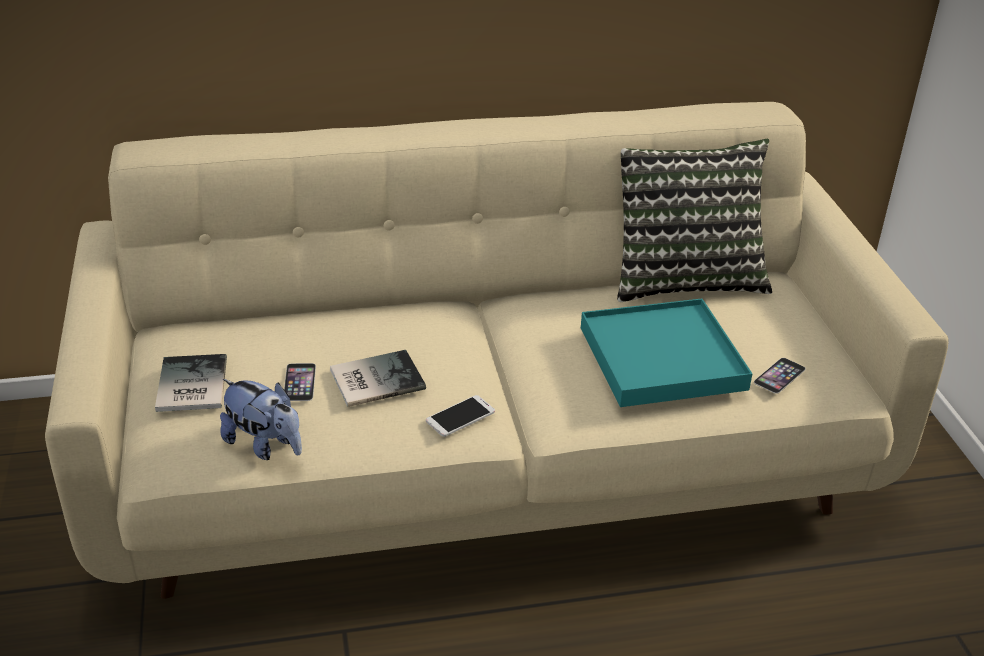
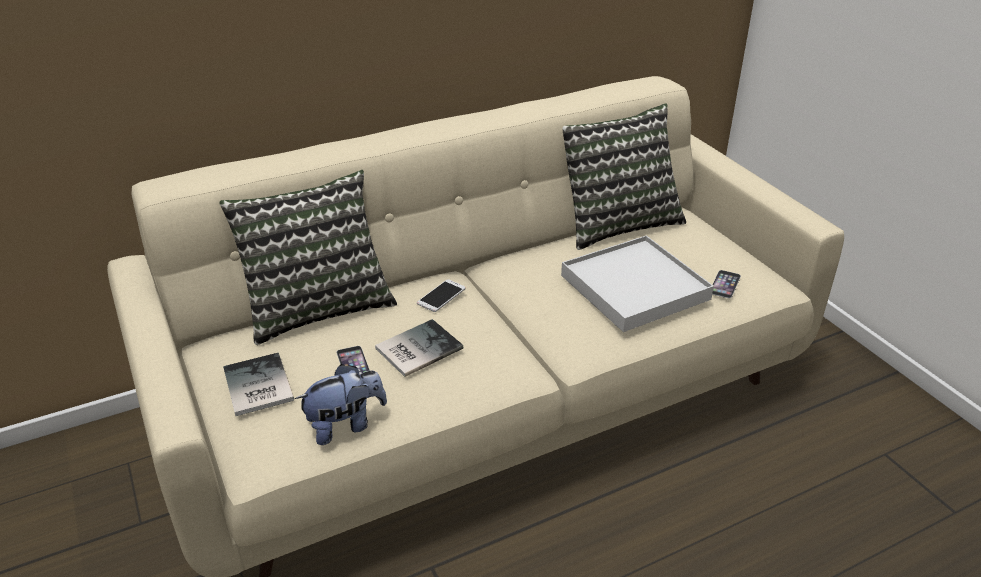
camera: 15 degrees left, 0 degrees up
(265, 445) = (345, 425): plush toy -> plush toy turned 45 degrees counterclockwise
(291, 312) = (317, 306): none -> pillow
(460, 416) = (500, 365): phone -> phone (441, 296)
(661, 358) = (634, 287): turquoise tray -> white tray

